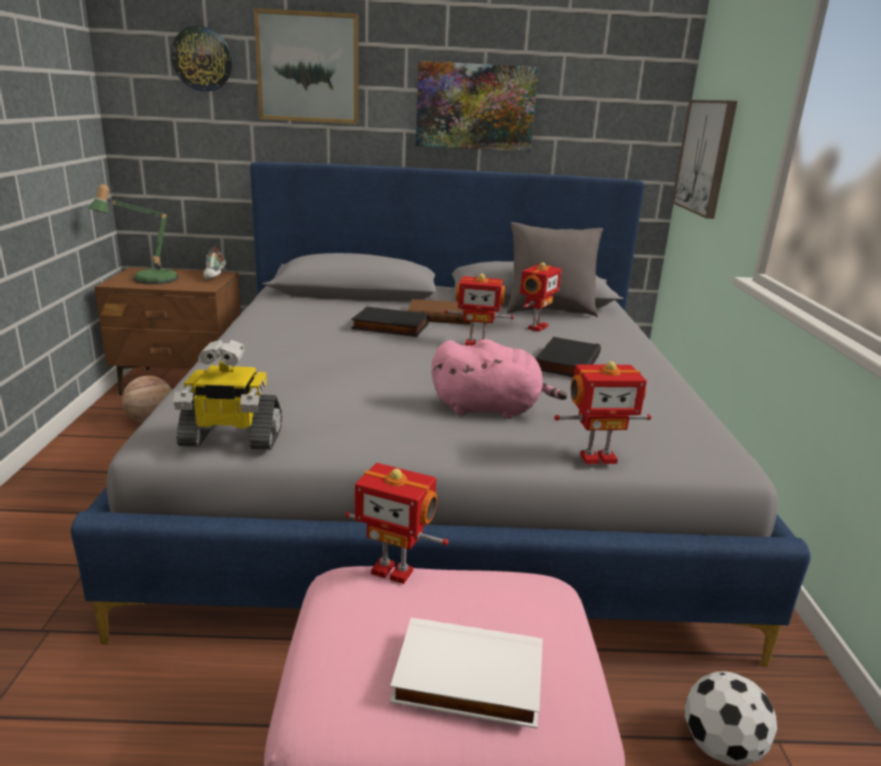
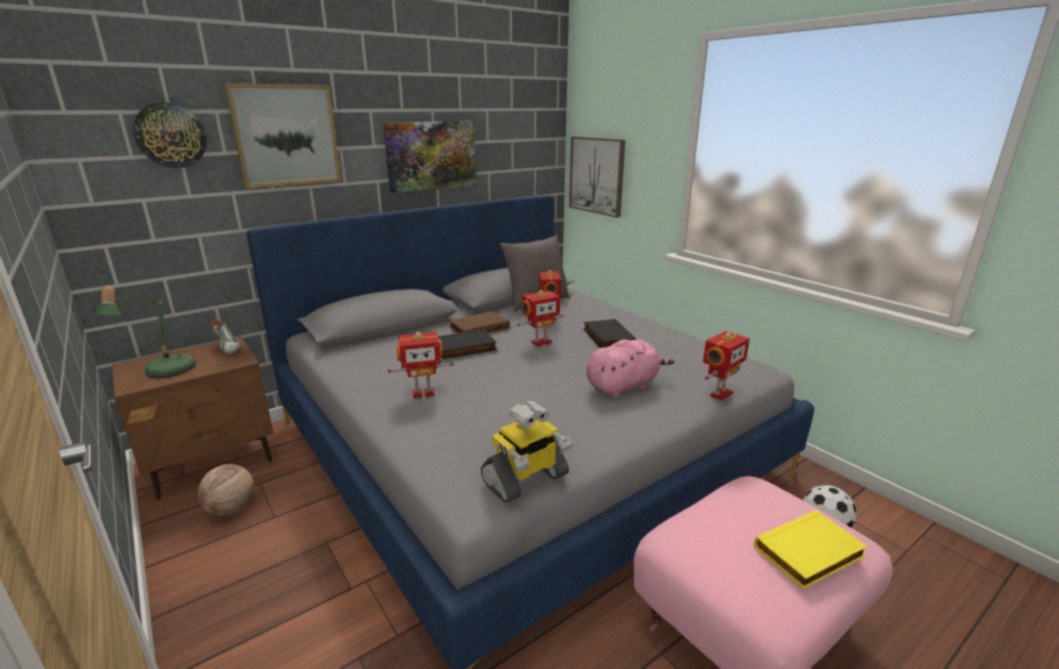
camera: 35 degrees left, 0 degrees up
(393, 570) = (688, 517): toy robot -> toy robot (423, 393)
(467, 680) = (809, 554): white book -> yellow book

